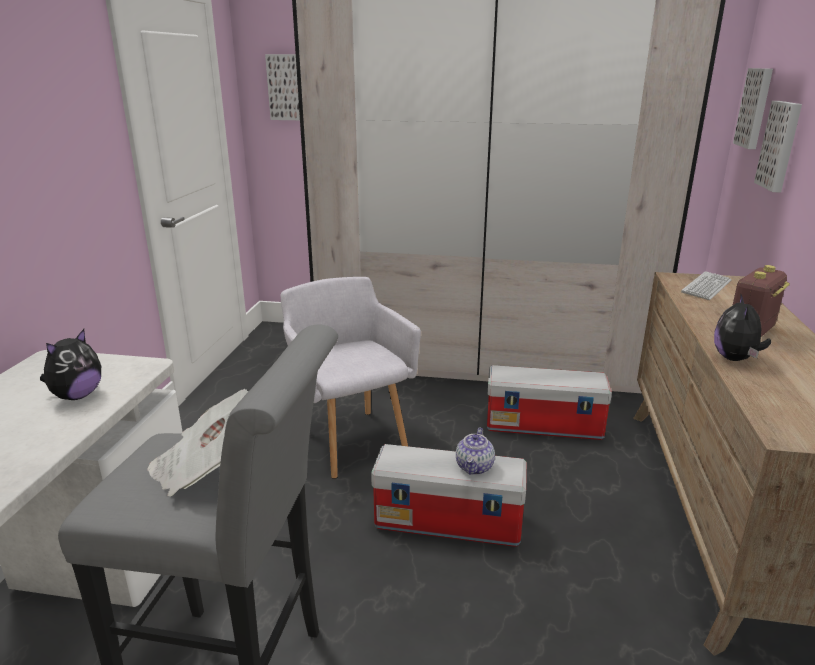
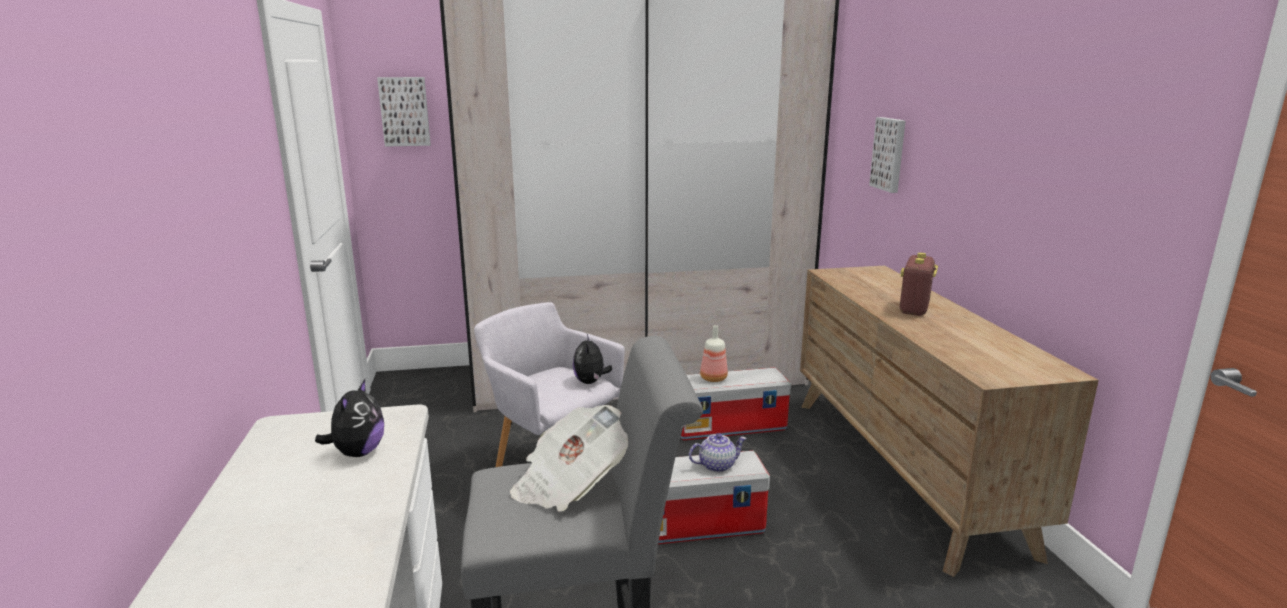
camera: 20 degrees left, 5 degrees down
(475, 467) = (717, 465): teapot -> teapot turned 105 degrees counterclockwise
(528, 374) = (712, 378): none -> bottle
(706, 287) = (857, 277): keyboard -> none
(735, 359) = (918, 330): plush toy -> plush toy (591, 382)
(755, 108) = (856, 122): picture -> none

